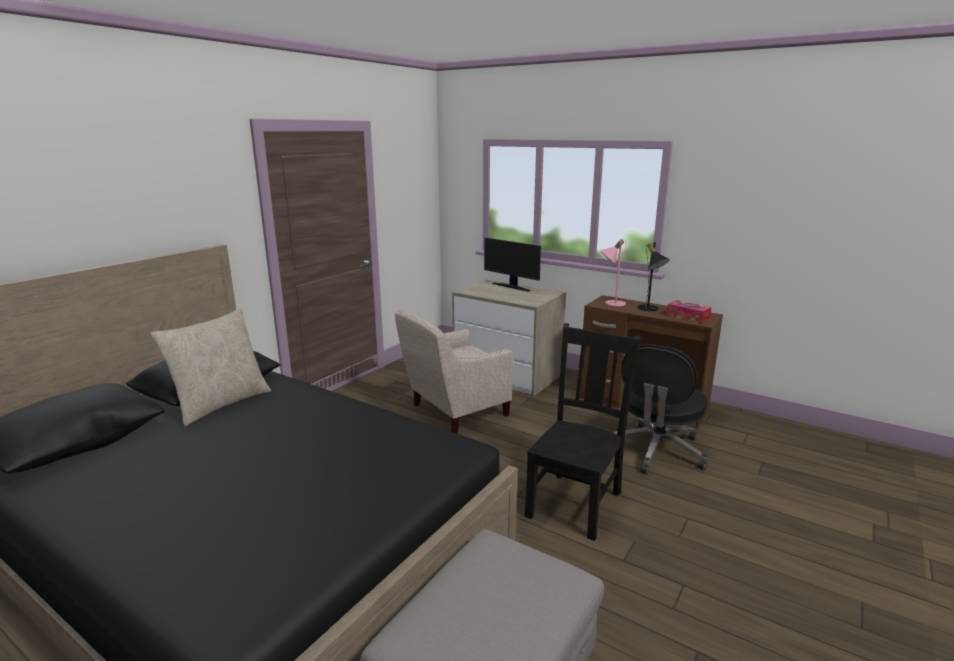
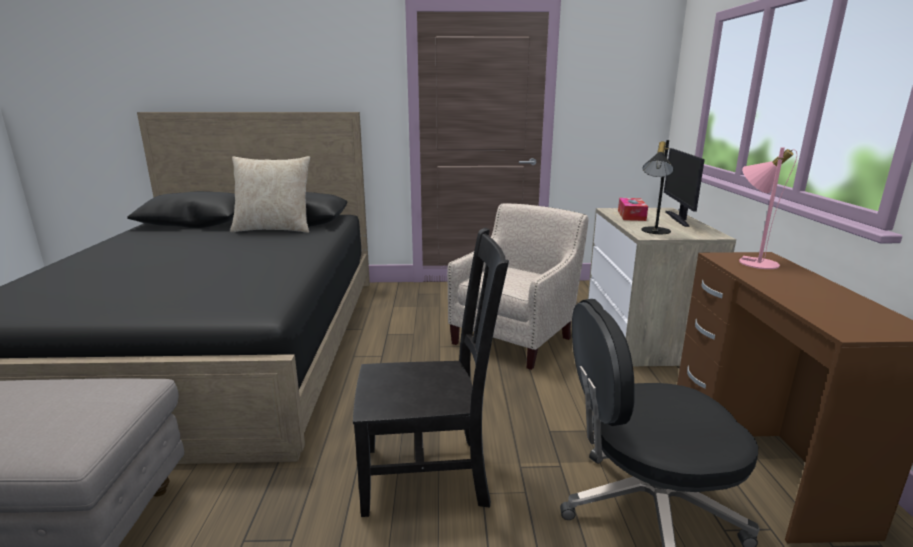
camera: 55 degrees right, 0 degrees up
(453, 411) = (516, 337): beige armchair -> beige armchair turned 105 degrees clockwise
(650, 309) = (796, 285): black table lamp -> black table lamp (653, 231)
(687, 317) = (838, 315): tissue box -> tissue box (631, 215)

